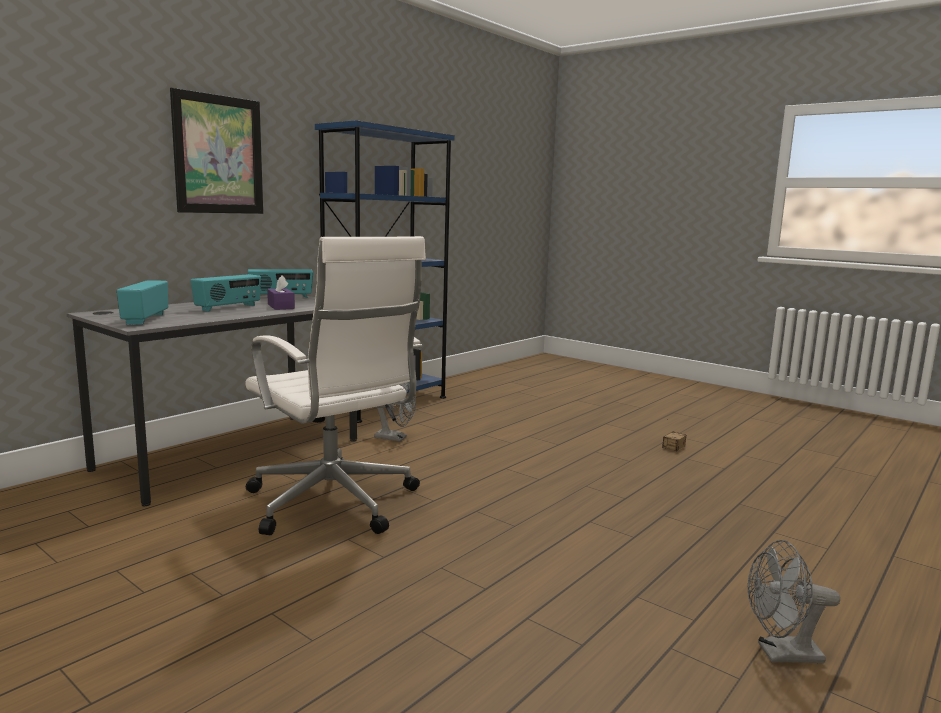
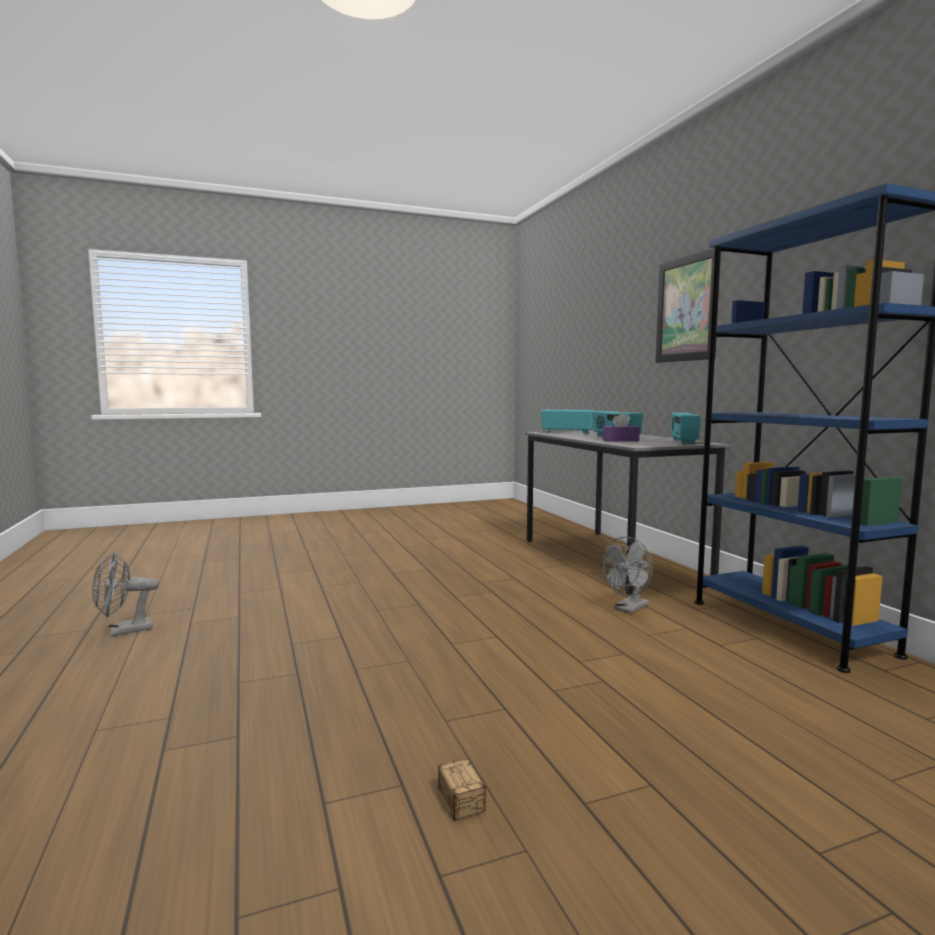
camera: 120 degrees right, 5 degrees down
(334, 504) = (483, 572): white office chair -> none
(781, 654) = (123, 631): grey fan -> grey fan turned 150 degrees counterclockwise

